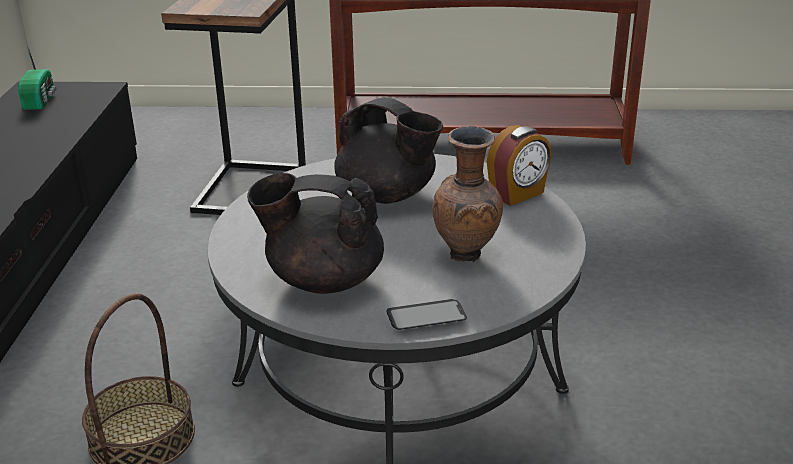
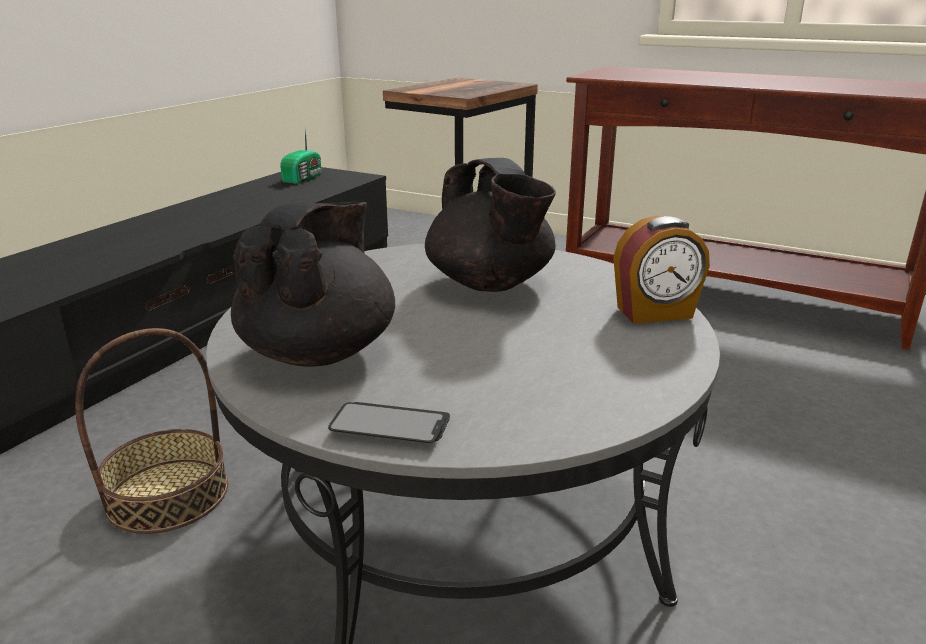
camera: 25 degrees right, 5 degrees down
(323, 280) = (320, 351): black teapot -> black teapot turned 75 degrees clockwise
(467, 256) = (521, 366): brown vase -> none

